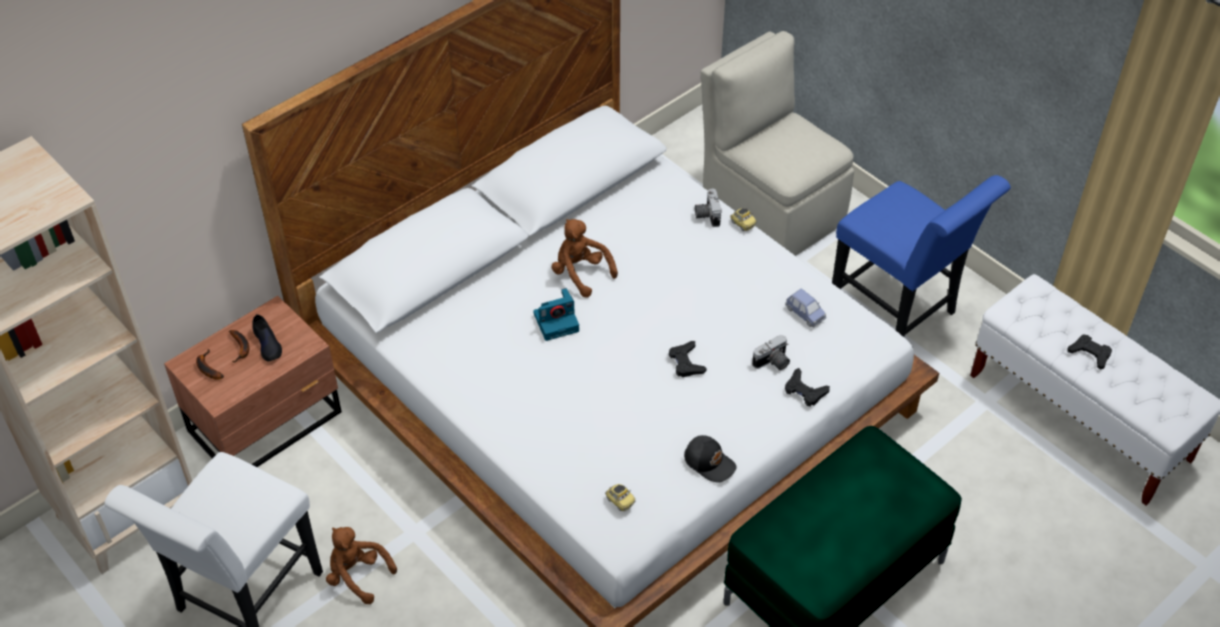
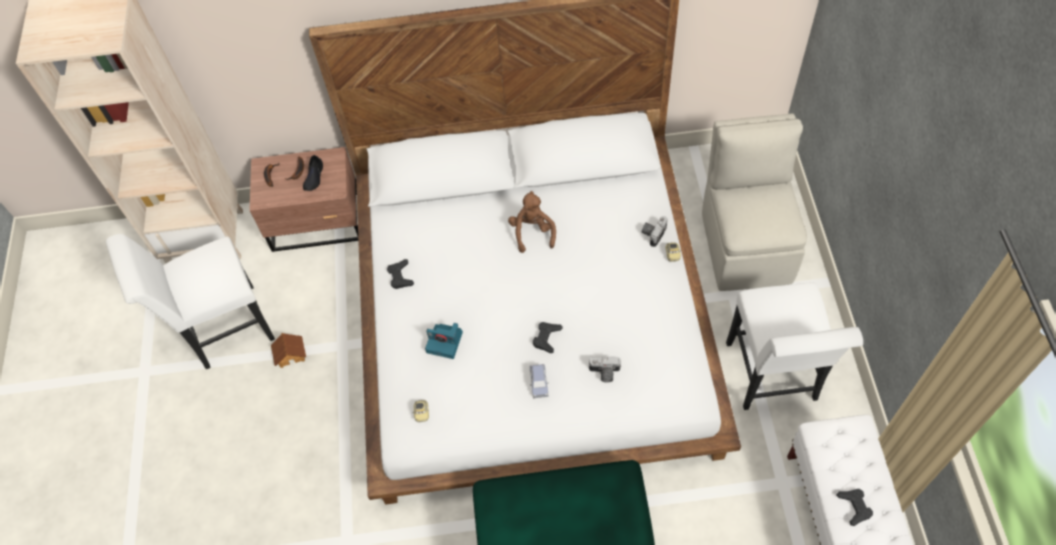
camera: 40 degrees right, 10 degrees up
(357, 576) = (290, 354): brown plush toy -> toy house
(557, 321) = (488, 259): camera -> camera (445, 342)
(709, 462) = (501, 420): black cap -> none
(804, 391) = (608, 407): black game controller -> black game controller (400, 276)
(805, 314) = (658, 349): blue toy car -> blue toy car (539, 383)
(899, 315) = (773, 378): blue chair -> white chair

